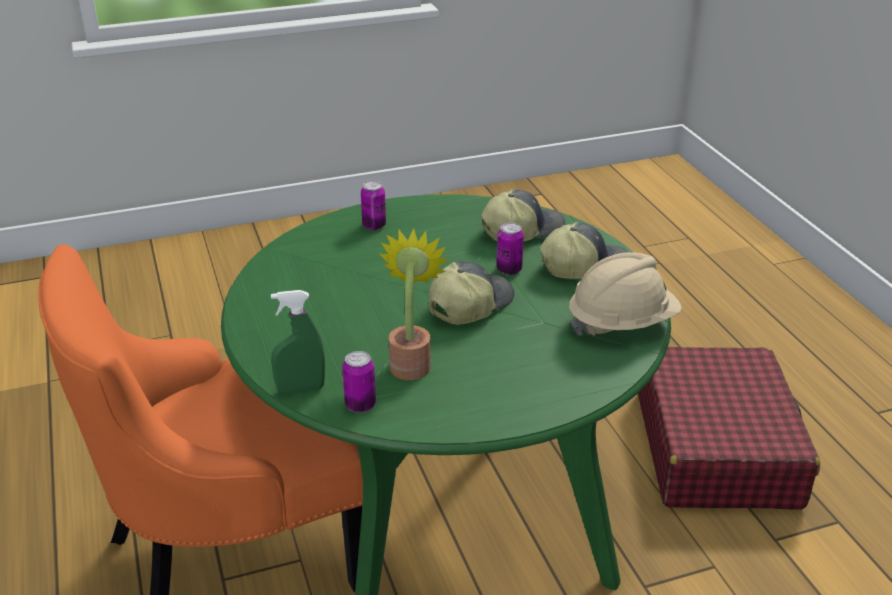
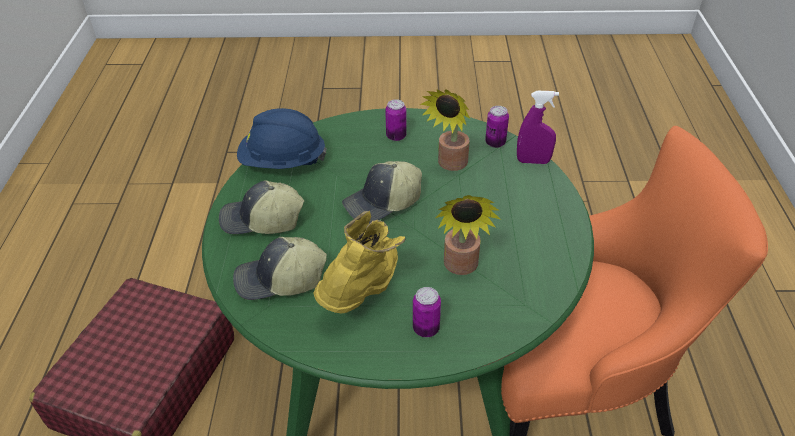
camera: 160 degrees left, 10 degrees up
(301, 389) = (533, 161): green spray bottle -> purple spray bottle
(358, 268) = (461, 267): none -> potted plant
(440, 236) = (364, 293): none -> yellow boot
(509, 270) = (327, 232): can -> can (396, 136)
(622, 323) = (282, 162): beige hard hat -> blue hard hat

